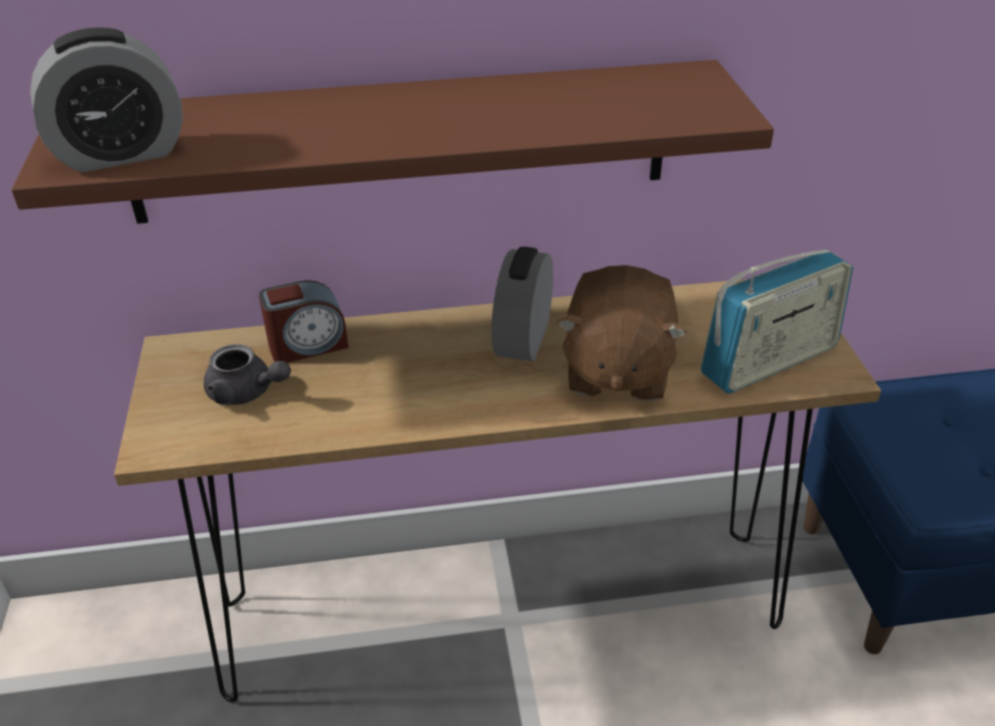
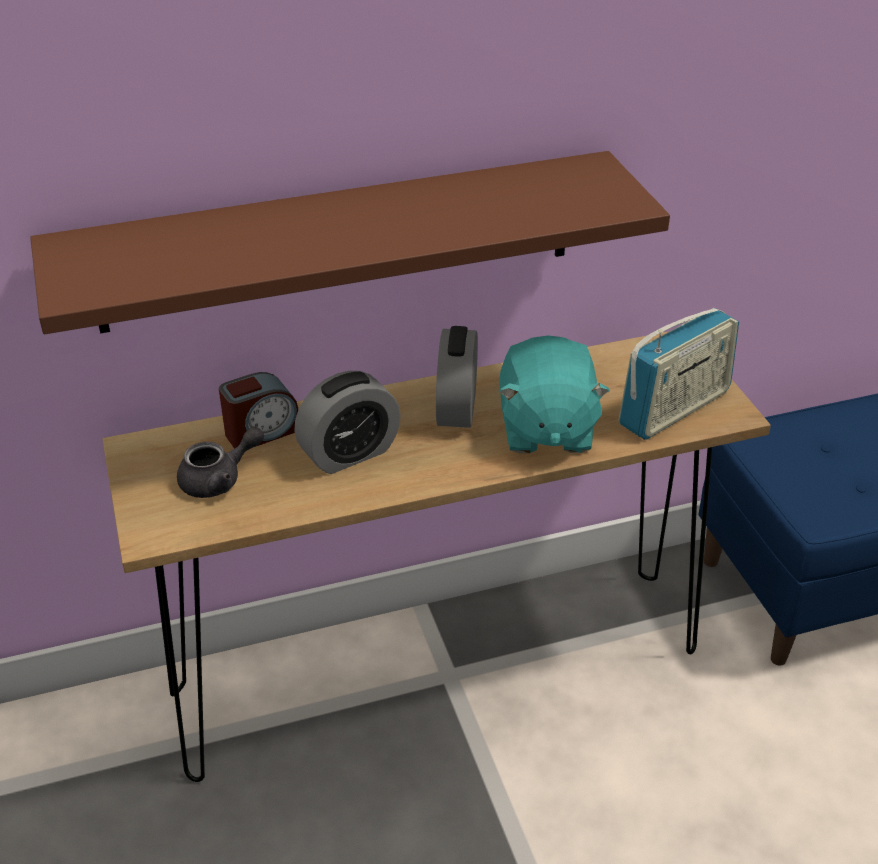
camera: 10 degrees left, 0 degrees up
(121, 154) = (121, 277): alarm clock -> alarm clock (349, 453)
(247, 393) = (219, 480): grey teapot -> grey teapot turned 45 degrees counterclockwise
(616, 371) = (545, 429): brown plush toy -> turquoise plush toy

